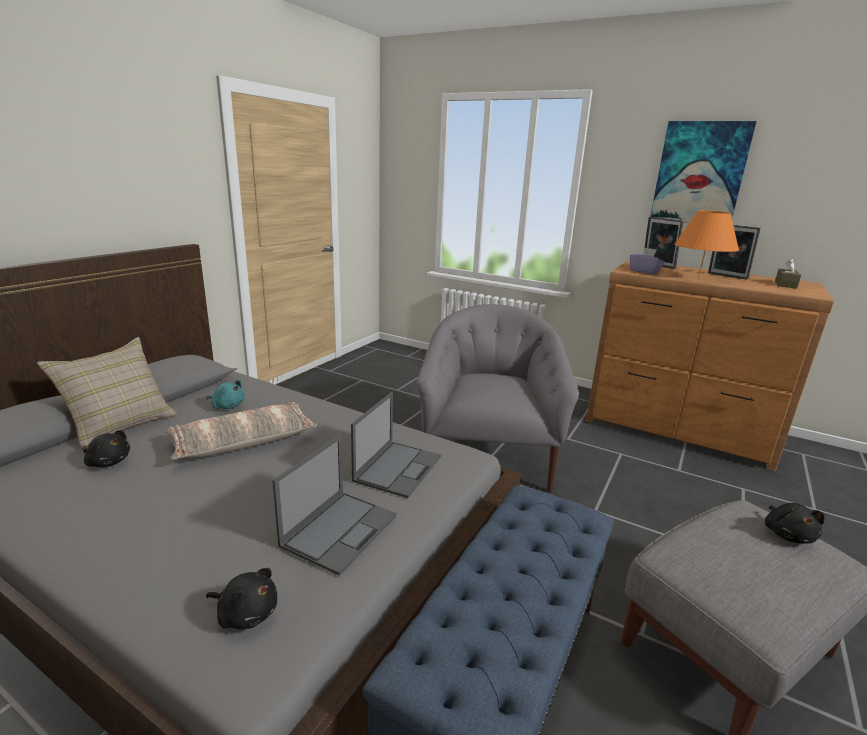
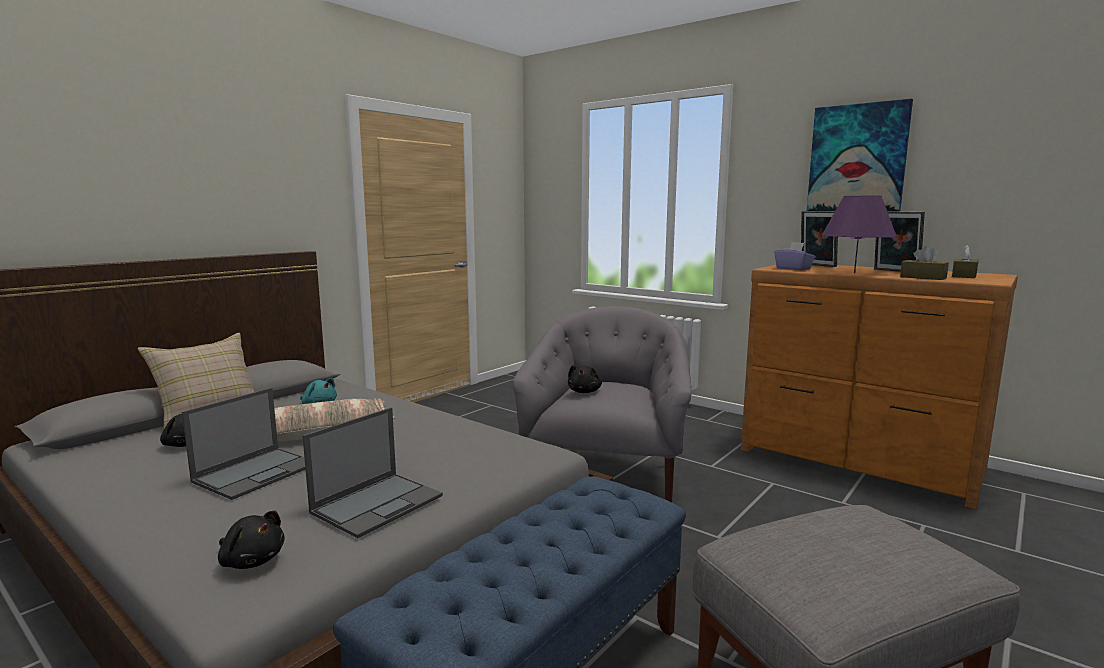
camera: 10 degrees right, 10 degrees down
(398, 468) = (466, 459): laptop -> laptop (257, 472)
(698, 278) = (854, 272): orange table lamp -> purple table lamp
(758, 287) = (923, 277): none -> brown tissue box
(787, 534) = (899, 534): black plush toy -> black plush toy (584, 391)

